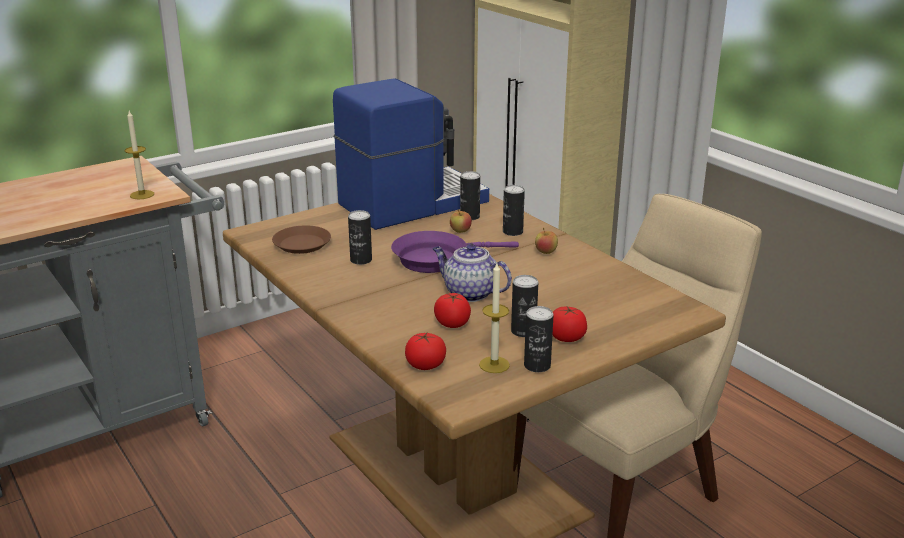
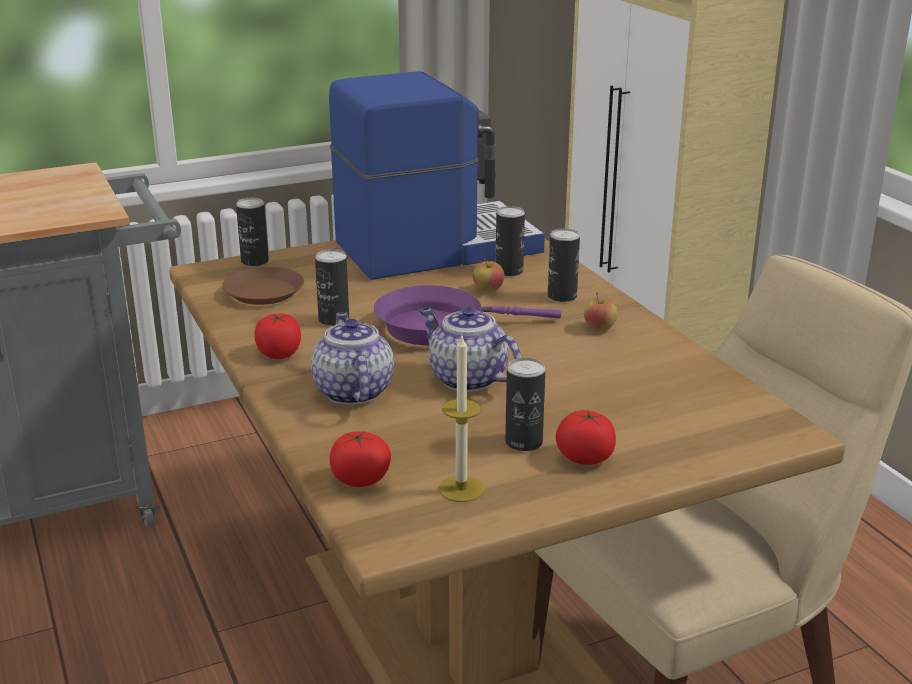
camera: 10 degrees right, 0 degrees up
(142, 195) = (69, 211): candle -> none
(395, 308) = (352, 391): none -> teapot
(452, 323) = (424, 421): tomato -> tomato (279, 354)
(537, 366) = (525, 497): can -> can (255, 261)

